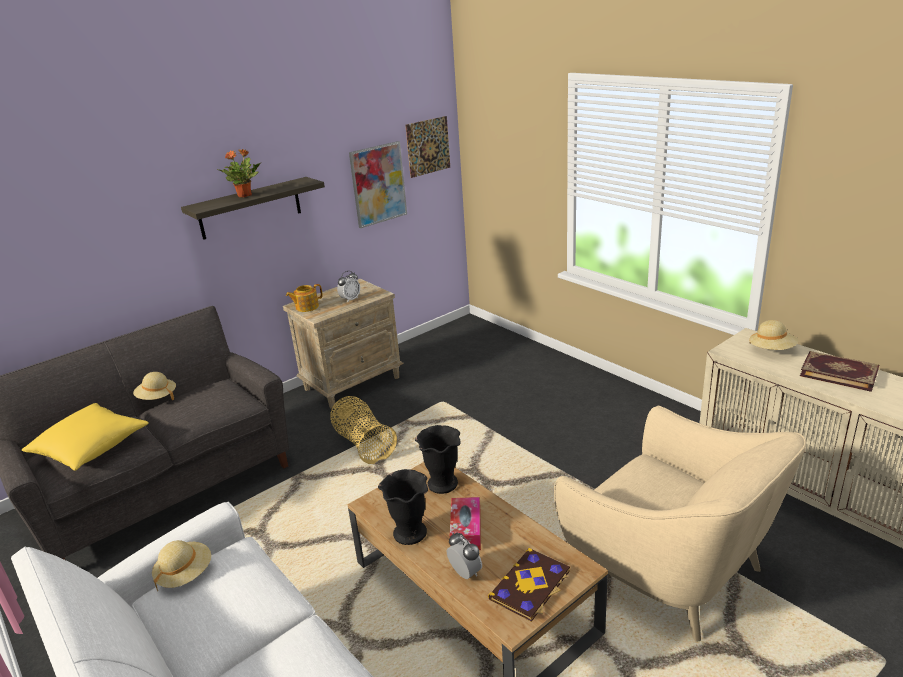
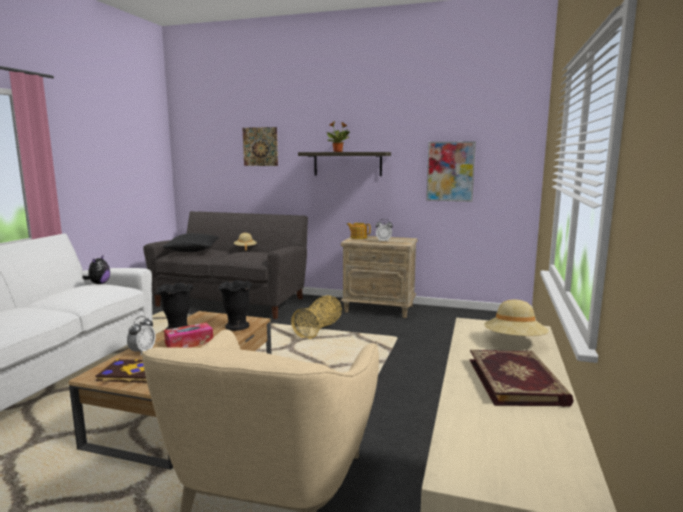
camera: 55 degrees right, 15 degrees down
(91, 448) = (192, 251): yellow pillow -> black pillow
(185, 574) = (99, 283): beige hat -> plush toy
(428, 146) = (506, 151): picture -> picture (260, 146)

